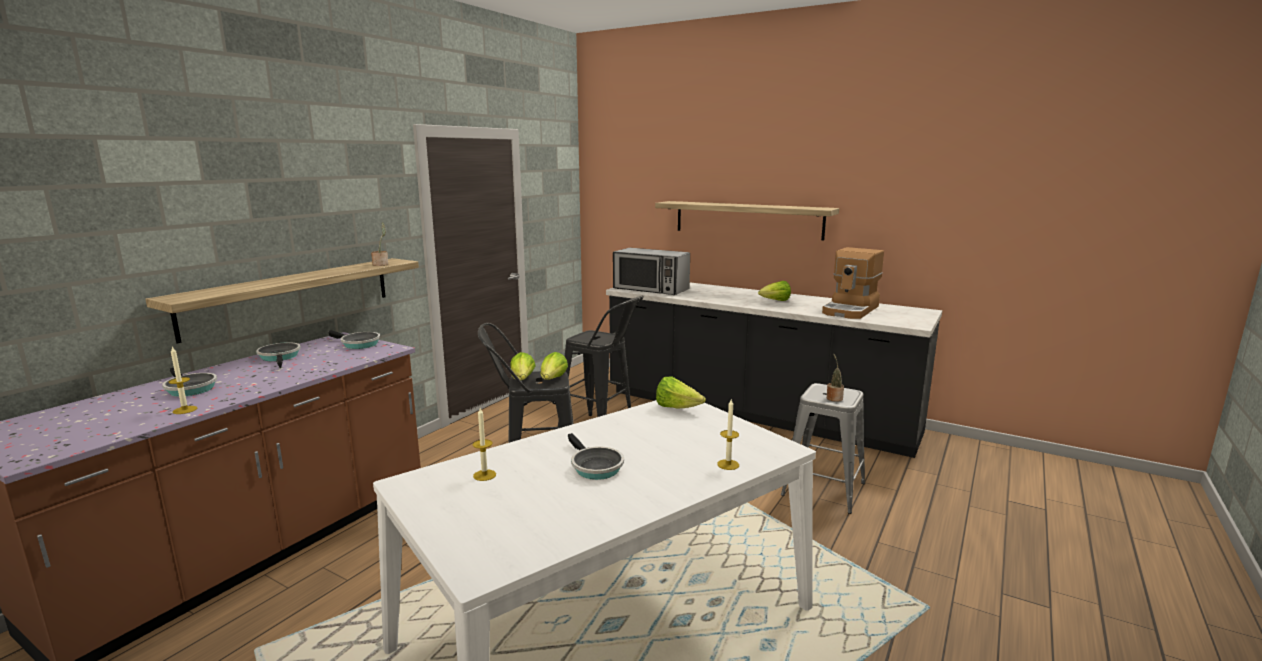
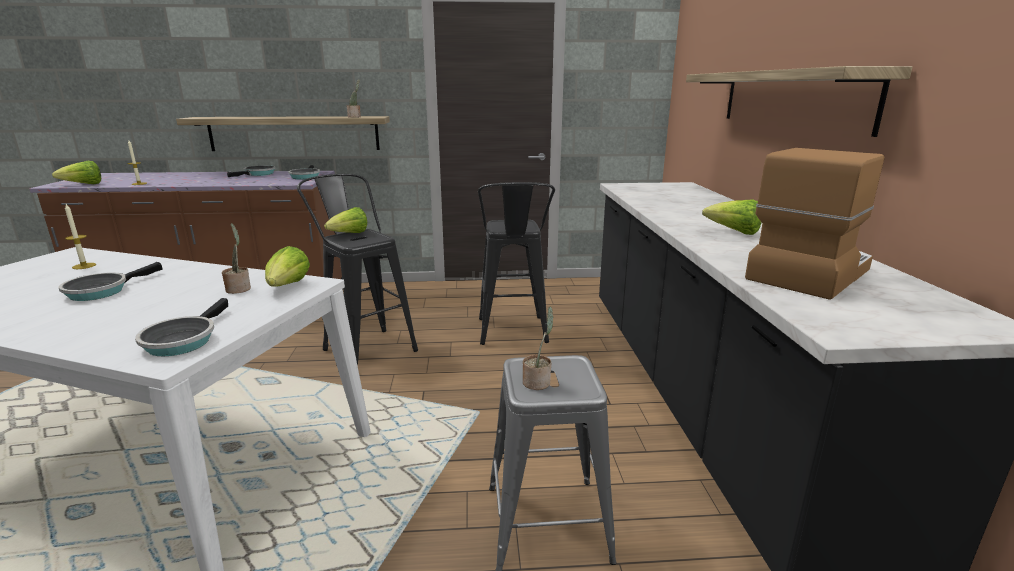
camera: 55 degrees right, 5 degrees up
(189, 389) = (181, 177): frying pan -> frying pan (182, 340)
(553, 380) = (361, 241): lettuce -> lettuce (84, 185)
(651, 289) = (641, 191): microwave -> none
(661, 421) = (239, 289): none -> potted plant
(728, 464) = (108, 339): candle -> none
(851, 310) = (807, 273): coffee machine -> coffee machine turned 135 degrees clockwise

